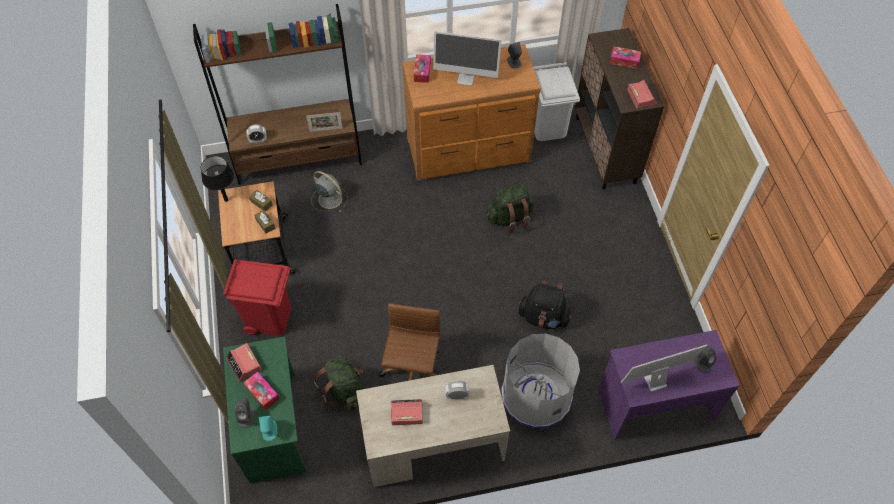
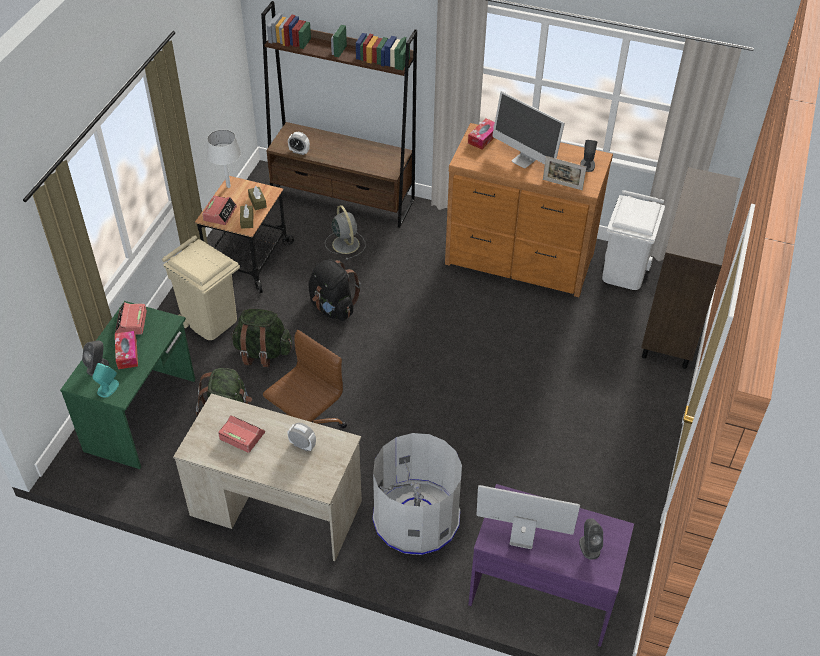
camera: 30 degrees right, 10 degrees down
(226, 200) = (228, 186): black table lamp -> white table lamp
(269, 317) = (210, 320): red trash can -> beige trash can
(326, 130) = (369, 168): picture frame -> picture frame (562, 184)
(509, 218) = (515, 339): green backpack -> green backpack (262, 352)
(543, 317) = (480, 449): black backpack -> black backpack (333, 307)
(624, 61) = (709, 206): tissue box -> none
(641, 97) = (701, 246): alarm clock -> alarm clock (220, 213)

